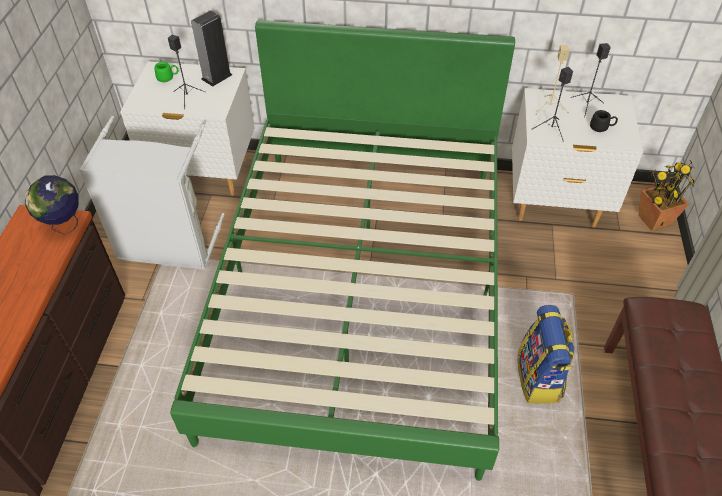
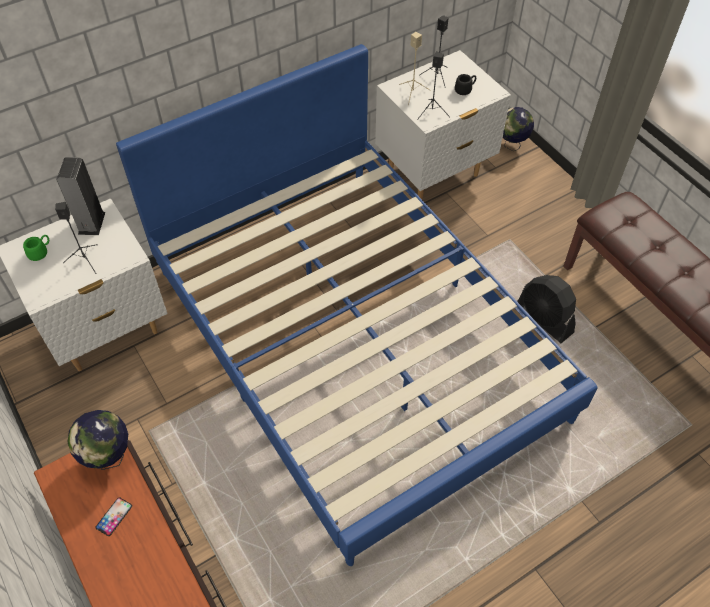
camera: 40 degrees left, 5 degrees up
(26, 263) = (114, 516): none -> phone
(168, 246) = (144, 419): grey laundry basket -> none
(362, 289) = (355, 340): green bed -> blue bed
(539, 378) = (544, 320): backpack -> black fan
(653, 220) = (511, 145): potted plant -> globe

